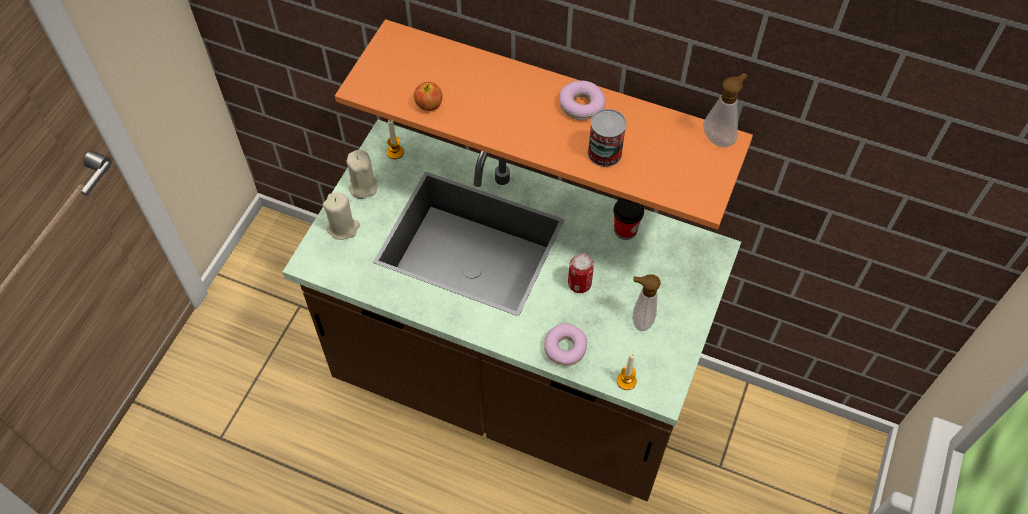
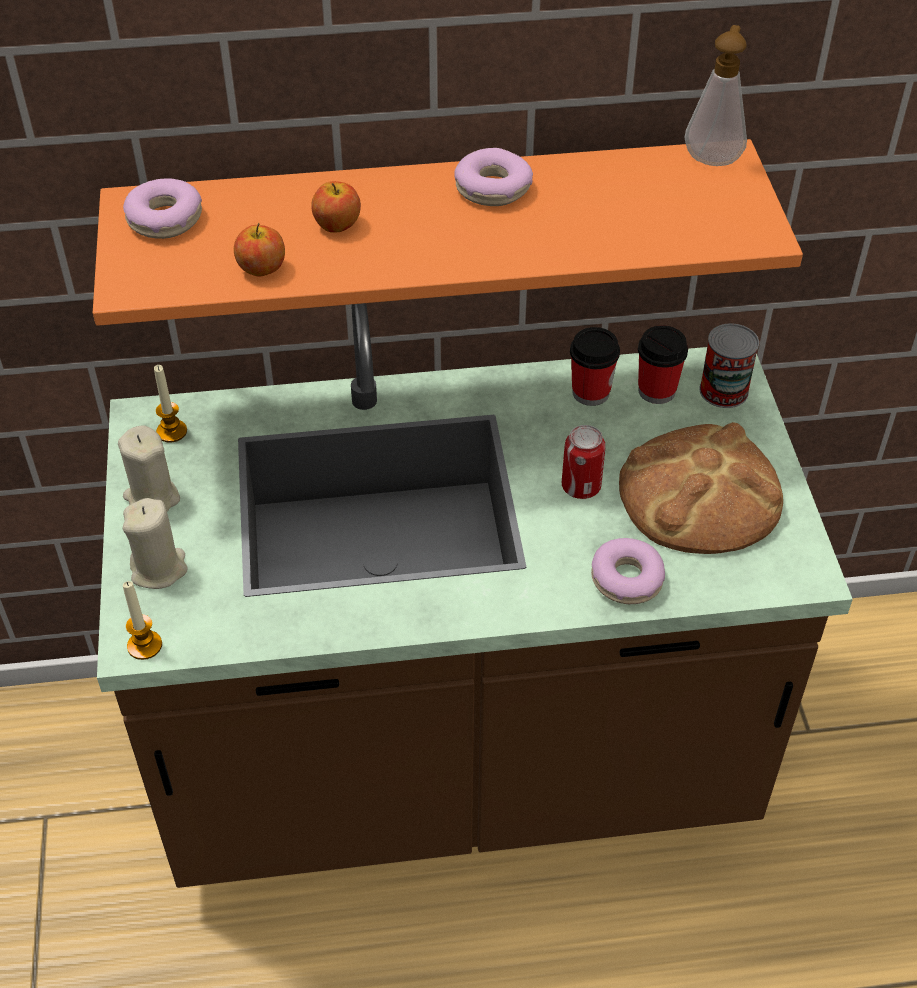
camera: 30 degrees left, 10 degrees down
(403, 52) = (165, 219): none -> donut
(484, 94) = (337, 225): none -> apple
(604, 153) = (575, 231): can -> can (723, 390)
(626, 381) = (745, 581): candle -> candle (144, 645)
(640, 319) = (700, 494): soap dispenser -> bread
(663, 246) = (656, 391): none -> cup

